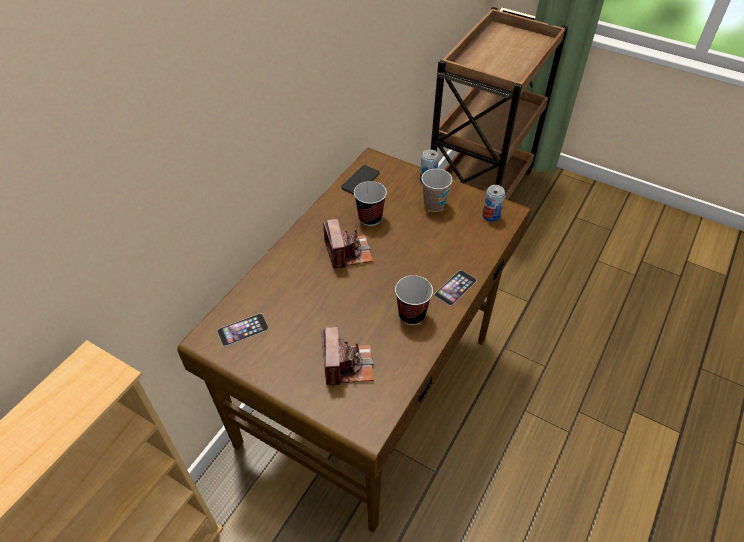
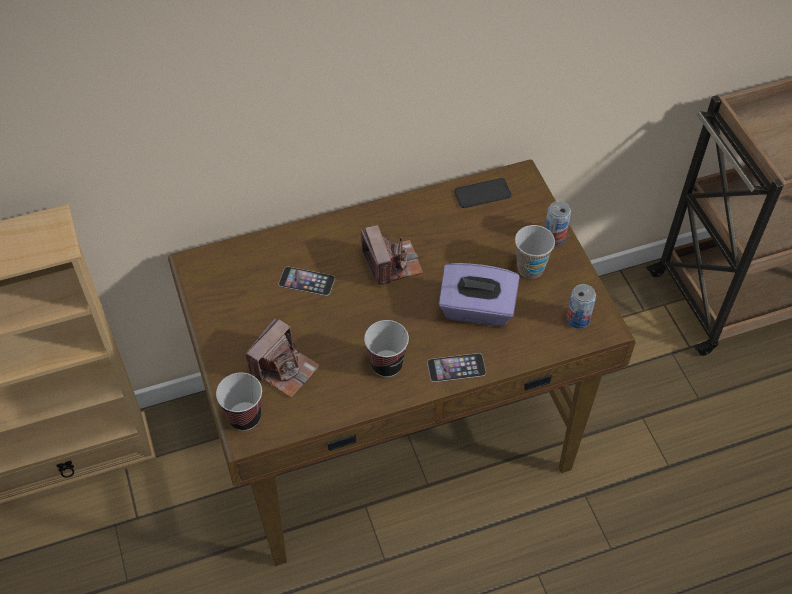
camera: 40 degrees right, 5 degrees up
(243, 329) = (231, 276): phone -> phone (306, 281)
(348, 252) = (391, 264): camera -> camera turned 45 degrees counterclockwise
(370, 218) = (449, 241): cup -> cup (244, 417)
(429, 246) = (476, 310): none -> purple tissue box

